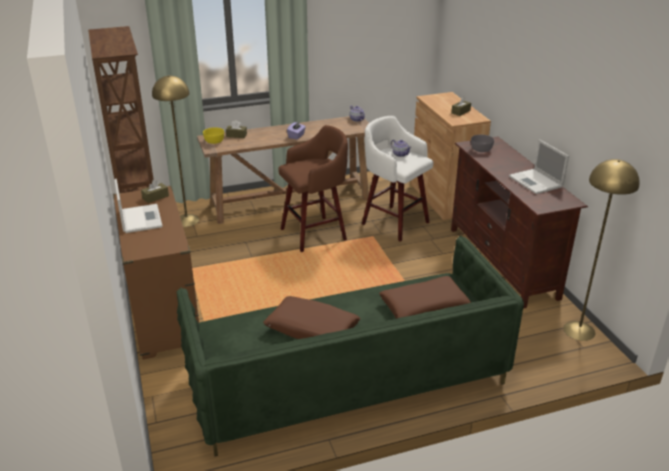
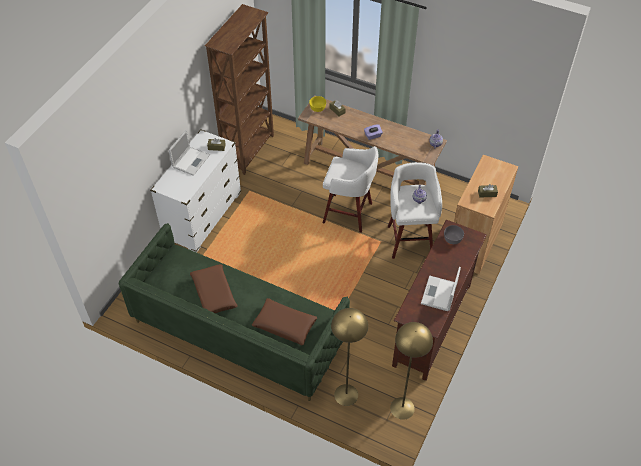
camera: 45 degrees right, 20 degrees up
(164, 315) = (203, 216): brown dresser -> white dresser
(186, 220) = (290, 147): yellow floor lamp -> yellow floor lamp (346, 394)
(315, 234) = (349, 213): brown stool -> white stool

